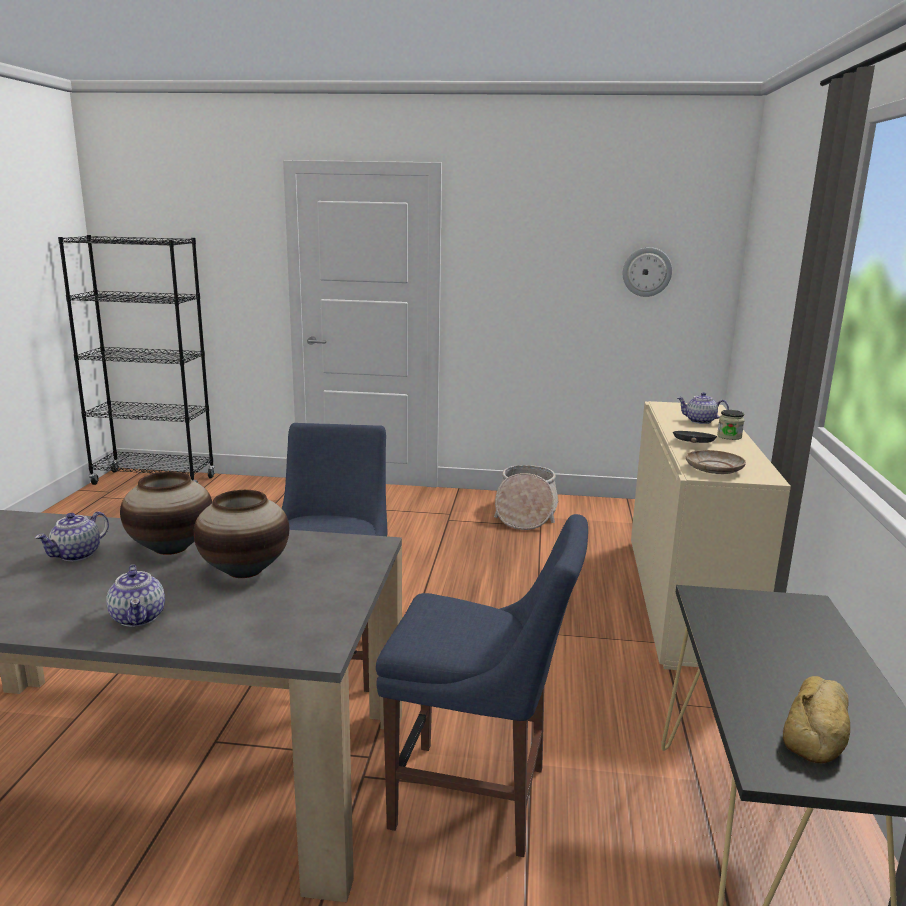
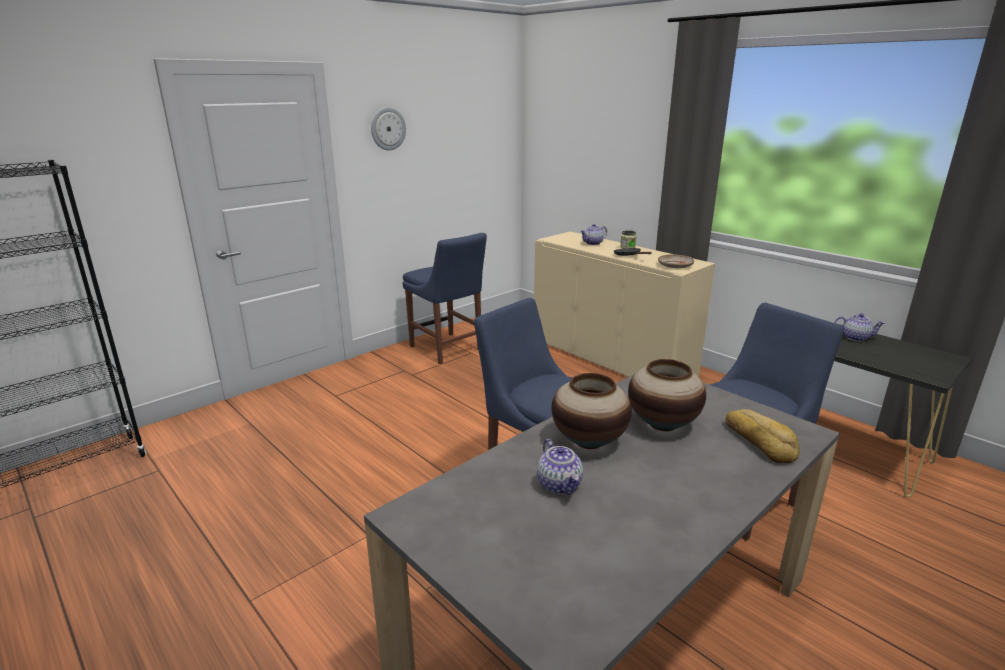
camera: 50 degrees left, 5 degrees up
(139, 618) = (716, 480): teapot -> teapot (855, 337)
(525, 514) = (447, 349): basket -> blue chair
(647, 272) = (474, 147): wall clock -> wall clock (388, 129)
(819, 727) = (903, 357): bread -> bread (760, 441)

